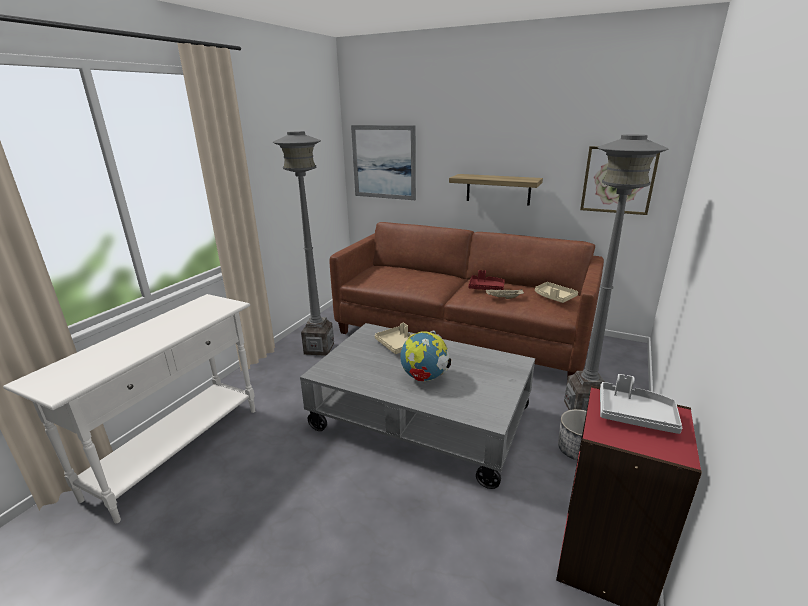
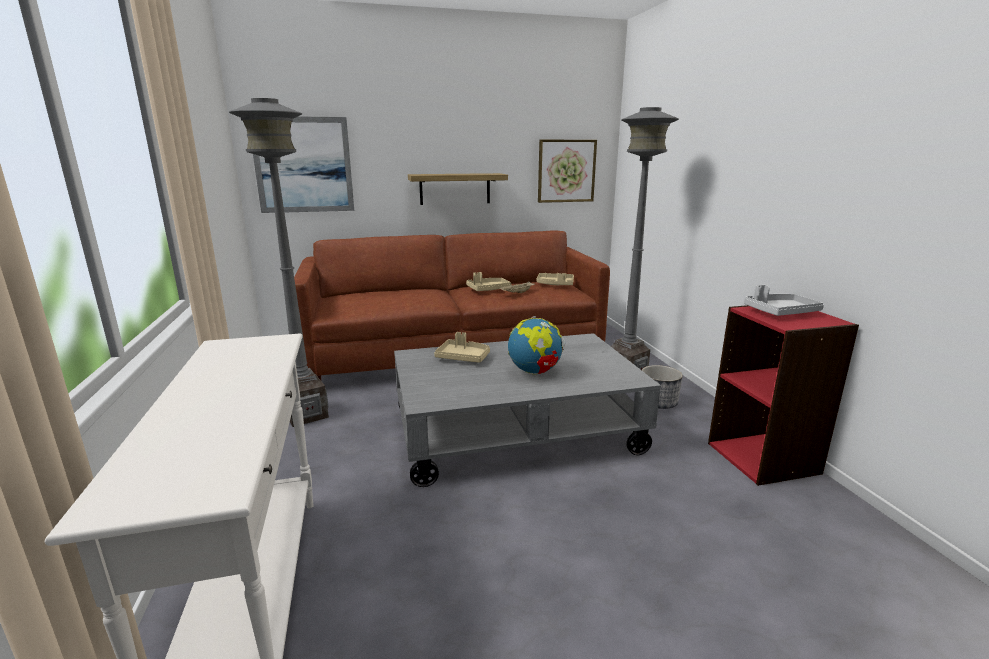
camera: 40 degrees left, 5 degrees down
(486, 288) = (488, 289): red tray -> beige tray

